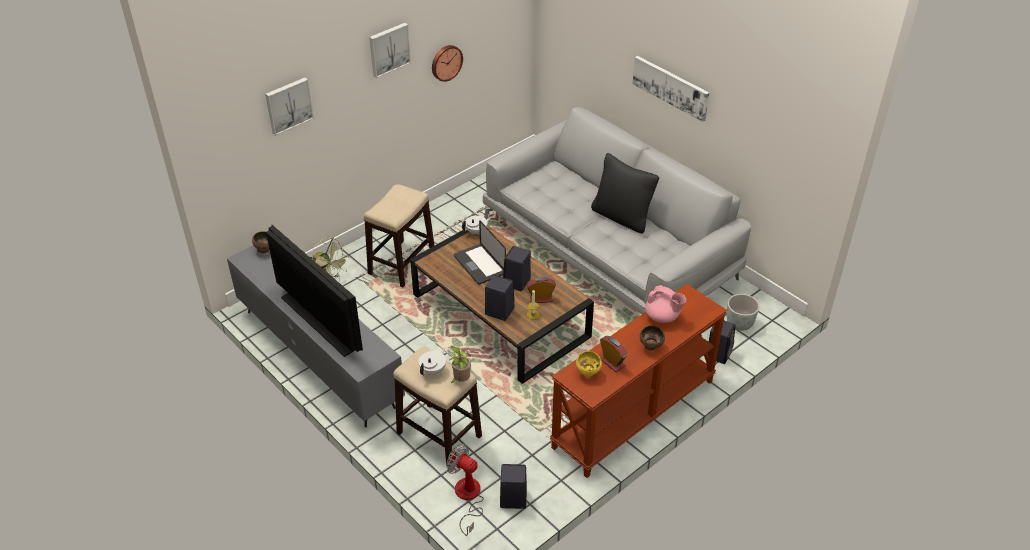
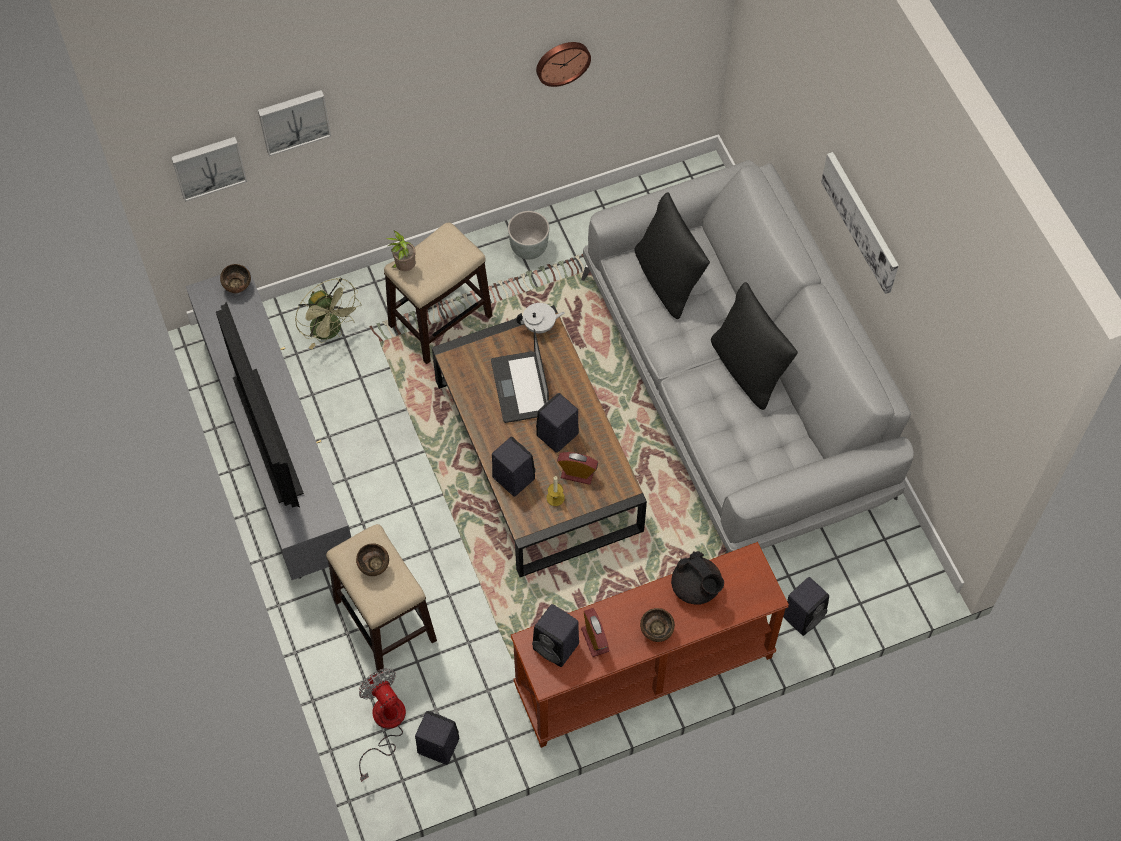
camera: 20 degrees right, 20 degrees up
(389, 49) = (463, 52): picture -> picture (208, 166)
(433, 370) = (375, 568): white teapot -> brown bowl
(460, 380) = (401, 595): potted plant -> potted plant (404, 267)
(548, 188) = (668, 280): none -> black pillow
(588, 373) = (557, 647): yellow bowl -> black speaker
(662, 317) = (696, 588): pink teapot -> black teapot
(739, 324) = (858, 576): grey planter -> grey planter (528, 248)

